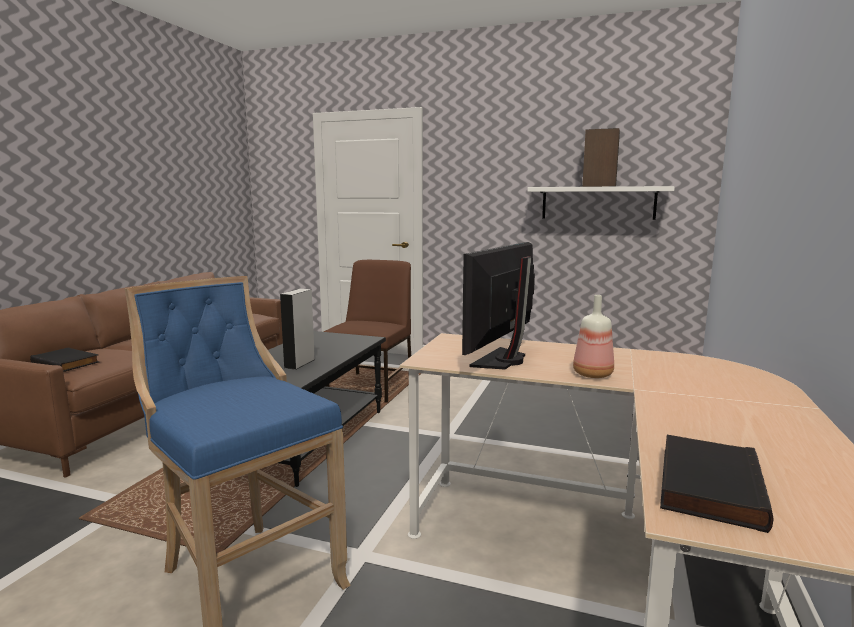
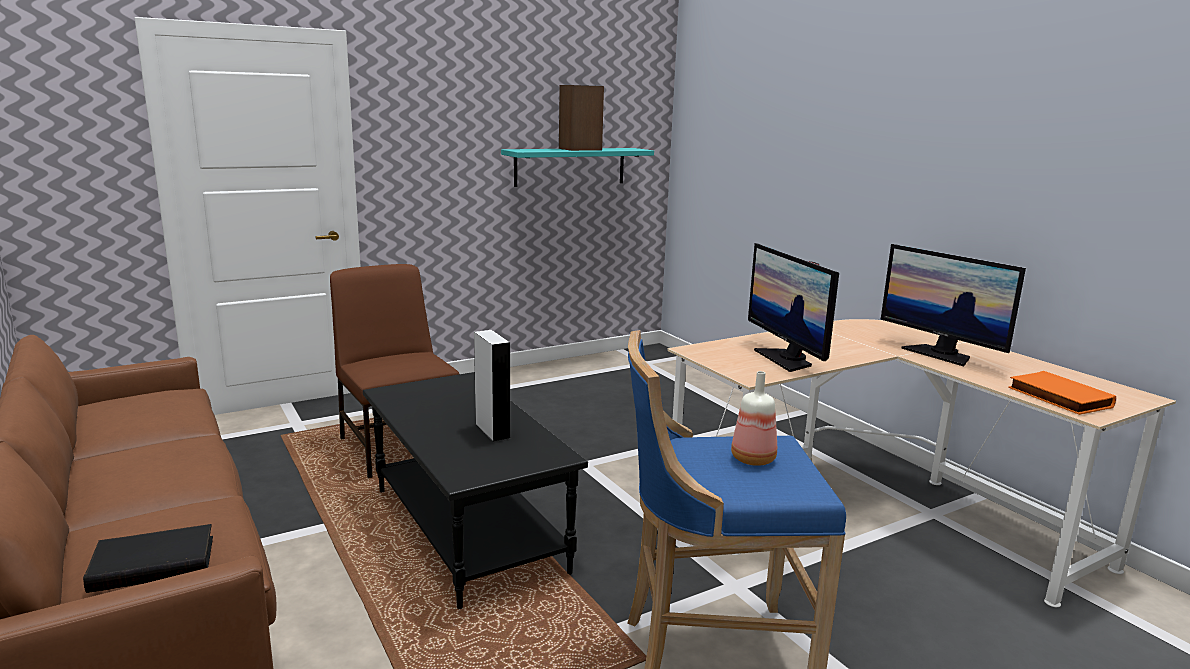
camera: 50 degrees left, 5 degrees up
(593, 375) = (857, 353): bottle -> bottle (754, 459)
(598, 203) = (570, 166): white shelf -> turquoise shelf
(700, 402) = (940, 354): none -> monitor
(706, 485) = (1057, 397): black book -> orange book

